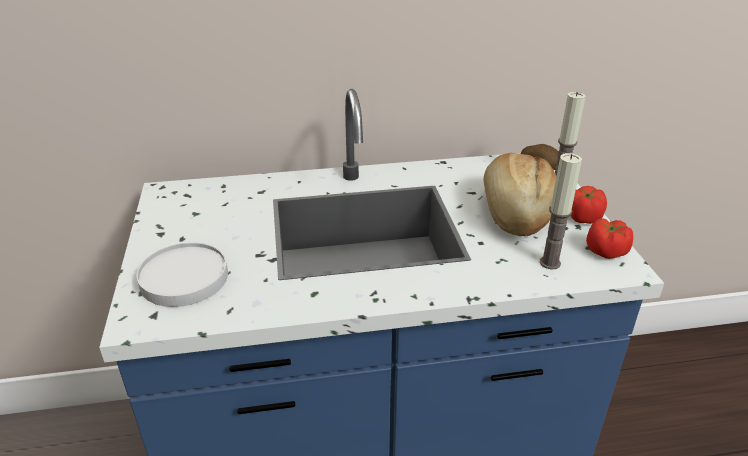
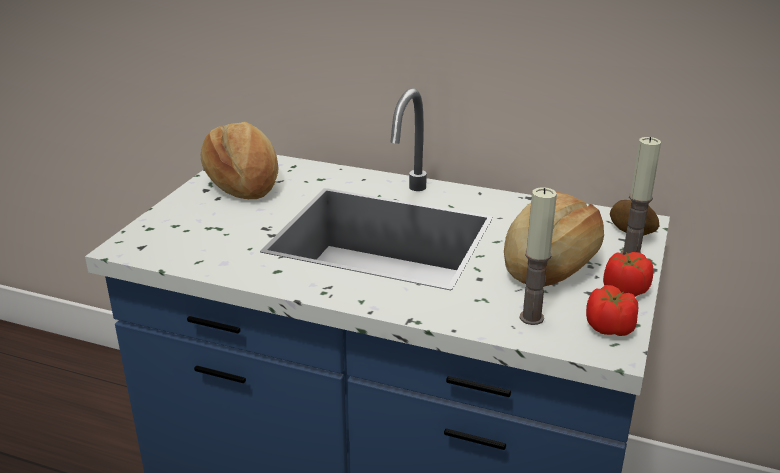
camera: 30 degrees right, 5 degrees down
(183, 278) = (188, 228): white plate -> none
(190, 215) = (243, 182): none -> bread

